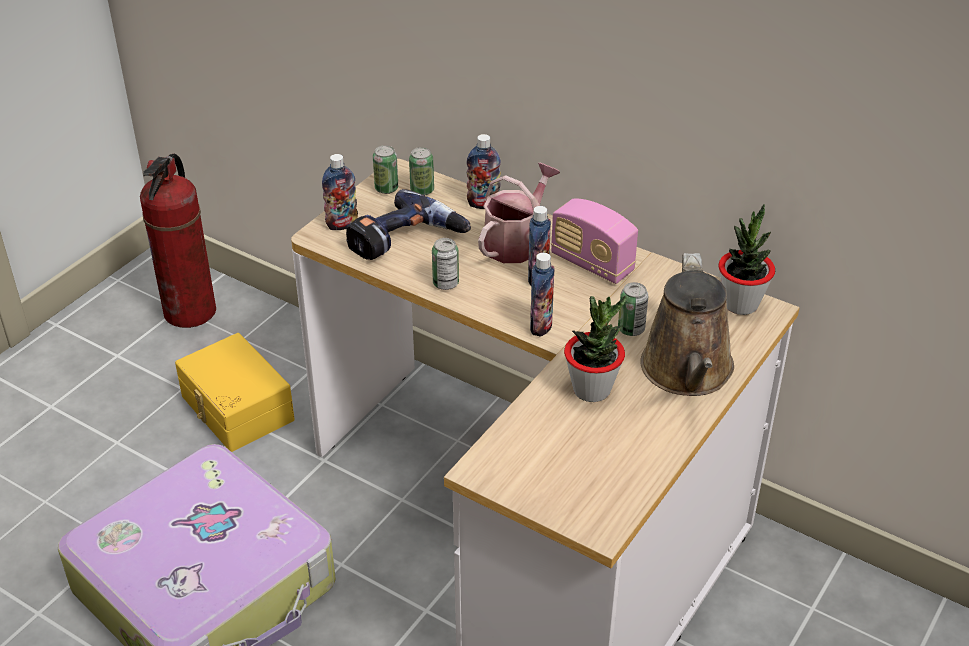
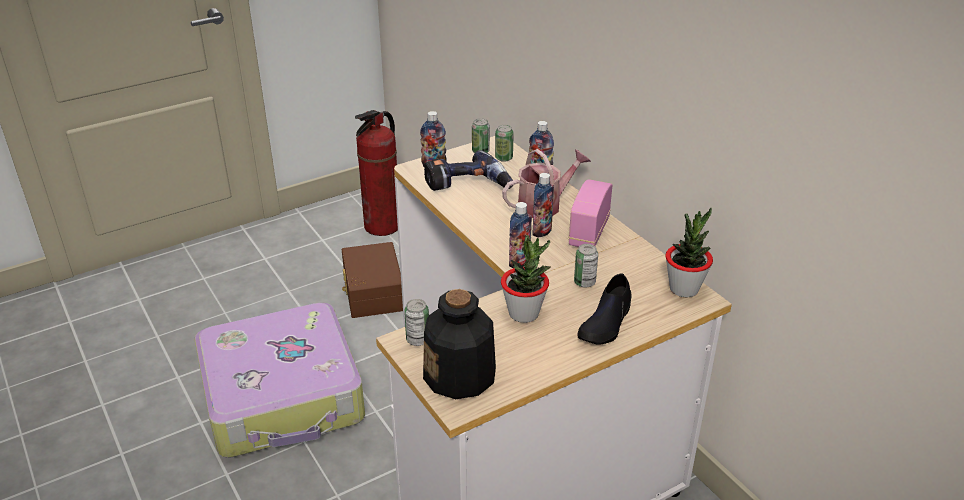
camera: 25 degrees right, 5 degrees down
(235, 409) = (371, 292): yellow storage box -> brown storage box
(445, 283) = (474, 218): can -> can (418, 340)
(577, 490) = (460, 376): none -> bottle
(592, 264) = (589, 232): radio -> radio turned 45 degrees clockwise
(688, 372) = (605, 323): brown watering can -> black shoe

